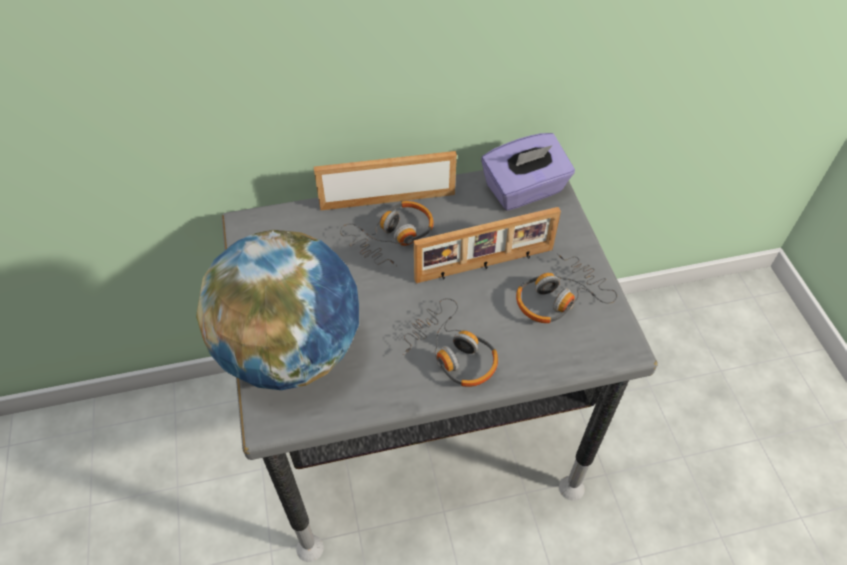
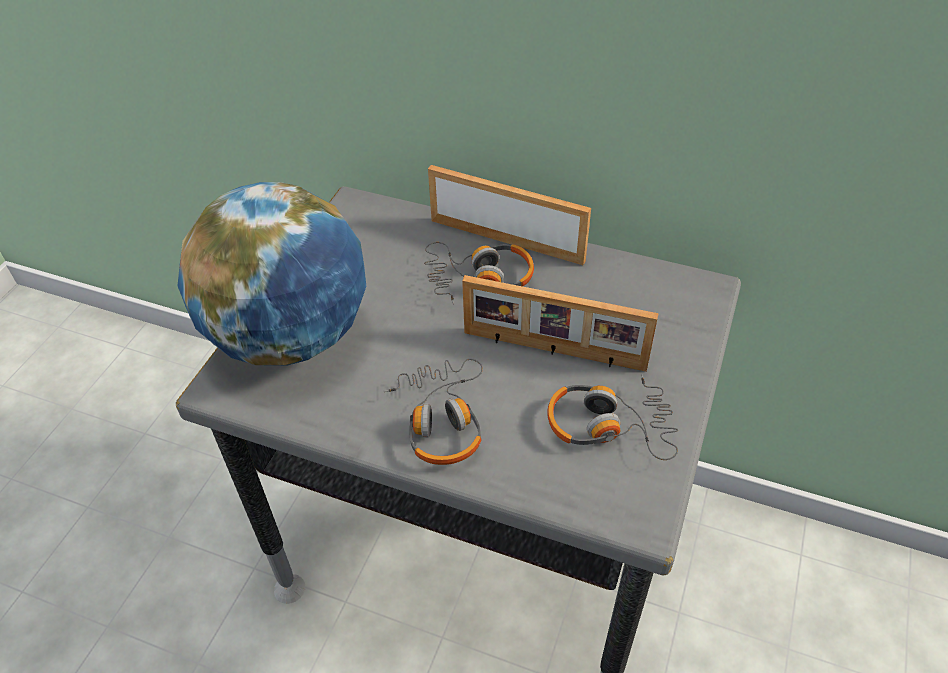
camera: 35 degrees right, 5 degrees down
(524, 190) = (668, 295): purple tissue box -> none

